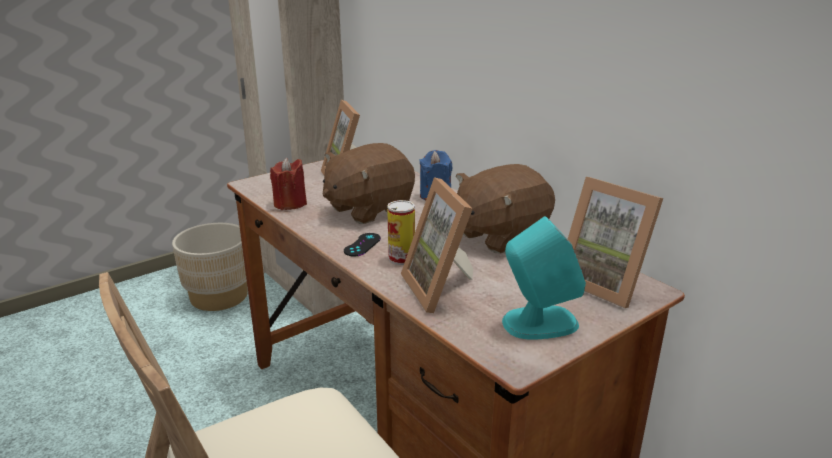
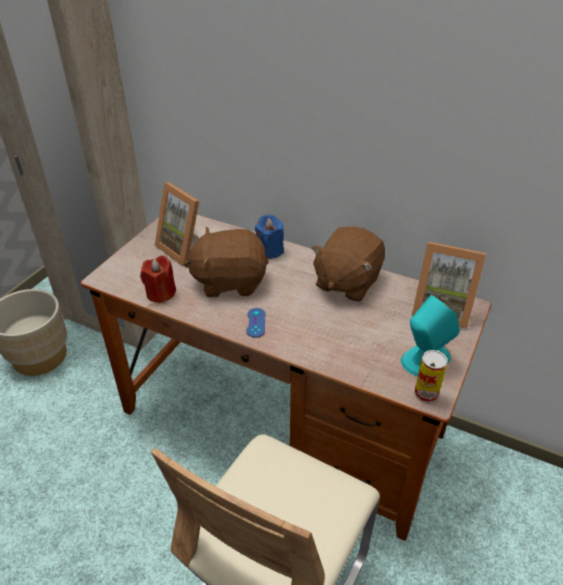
camera: 25 degrees left, 15 degrees up
(362, 245) = (256, 322): black game controller -> blue game controller
(368, 209) = (229, 281): brown plush toy -> brown plush toy turned 60 degrees clockwise
(401, 258) = (295, 328): can -> can (426, 393)
(443, 288) = (345, 348): picture frame -> none

